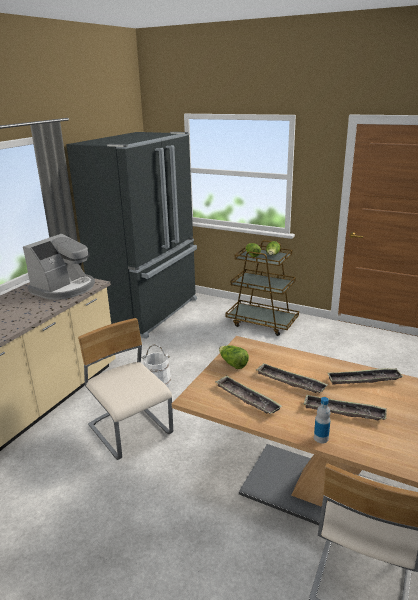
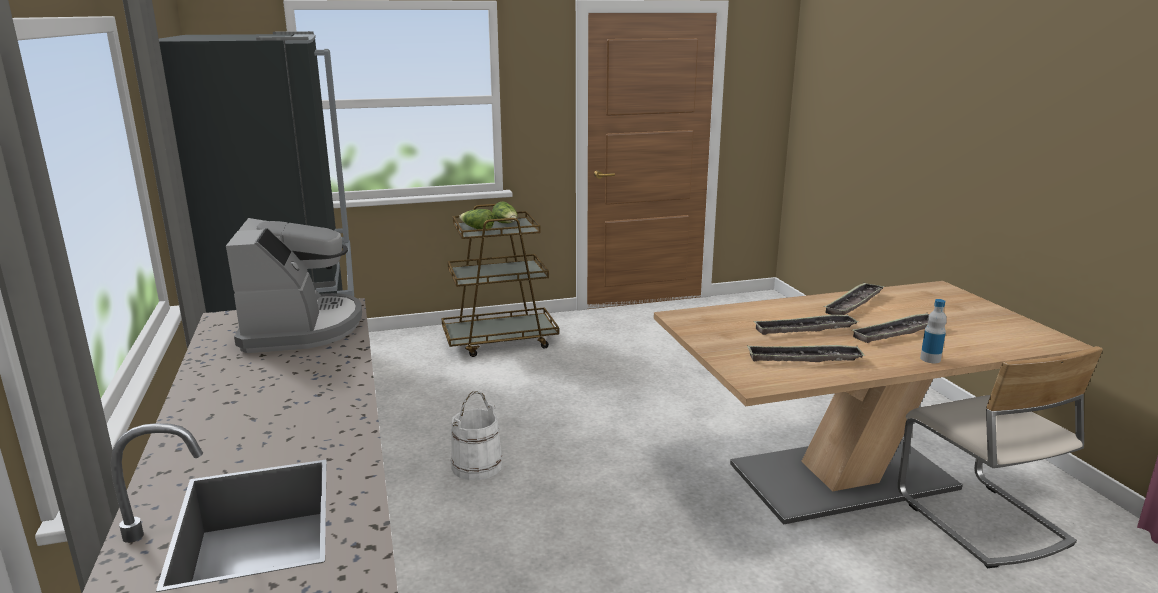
camera: 45 degrees left, 5 degrees down
(131, 430) = (542, 539): beige chair -> none
(233, 364) = (716, 337): lettuce -> none

